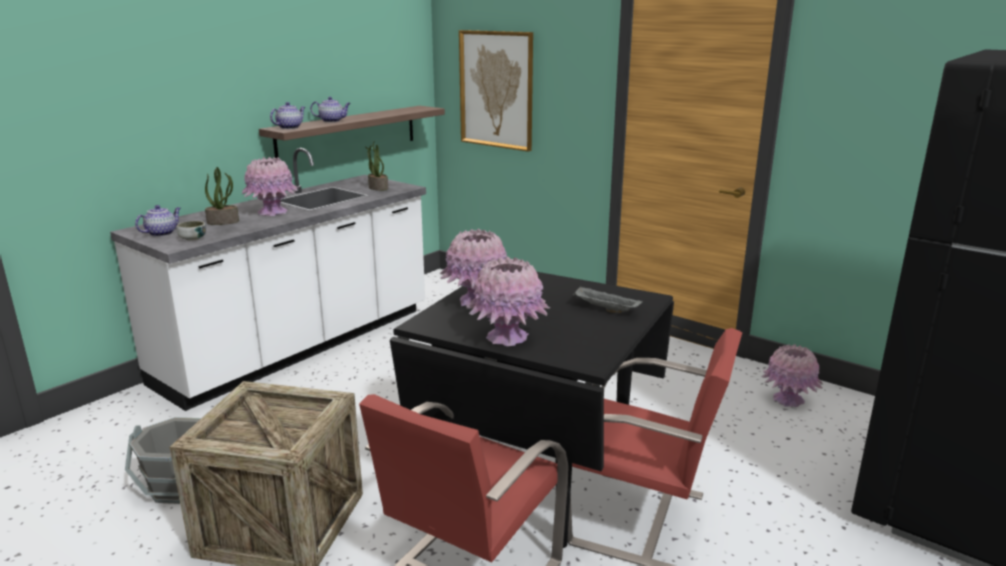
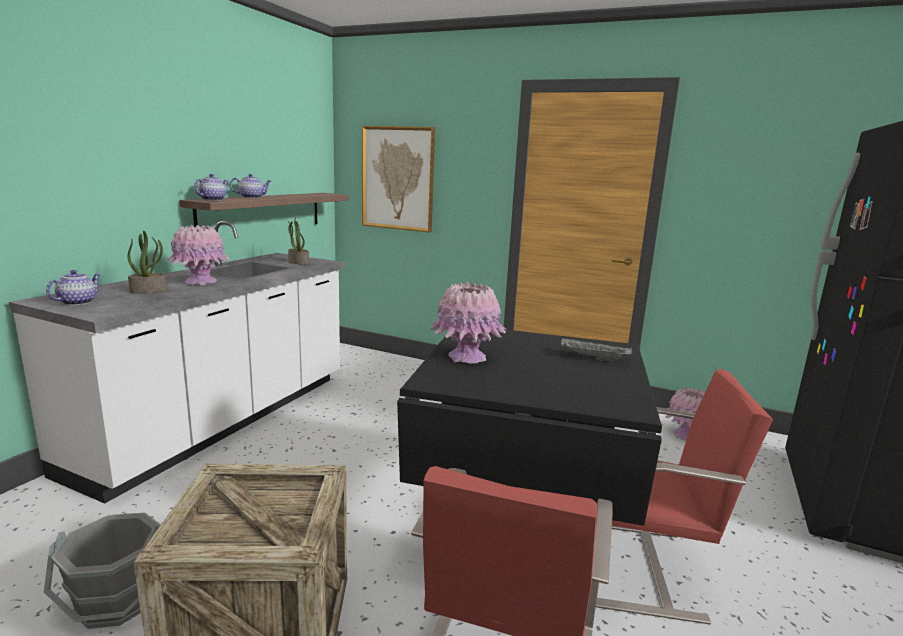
camera: 15 degrees left, 5 degrees down
(193, 239) = (119, 306): bowl -> none
(508, 337) = (528, 390): pink vase -> none

